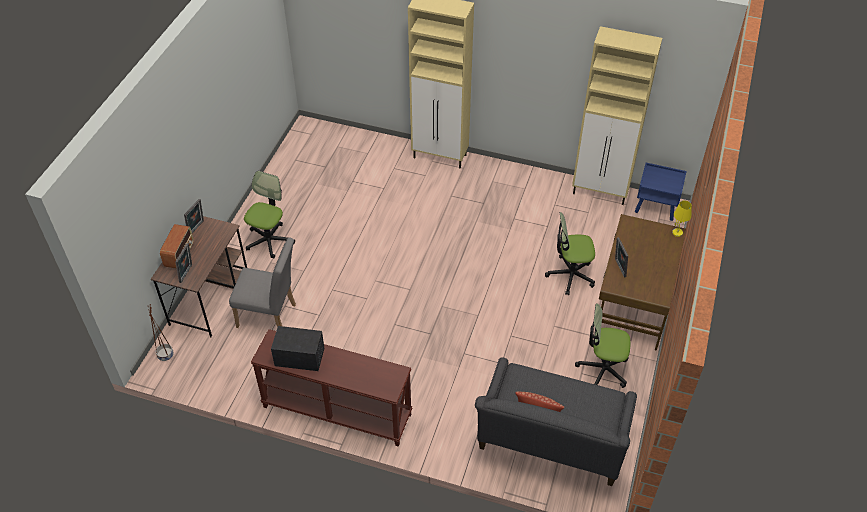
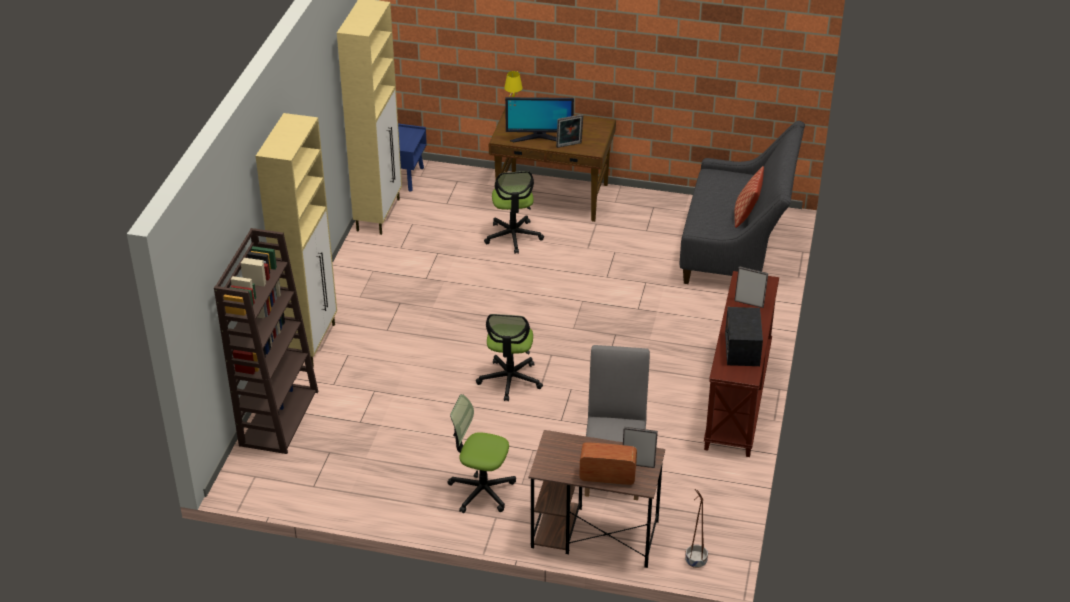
camera: 95 degrees left, 10 degrees down
(197, 228) = (556, 468): picture frame -> picture frame (749, 302)
(365, 143) = (278, 417): none -> brown bookcase
(602, 369) = (639, 217): office chair -> office chair (510, 380)
(630, 247) = (539, 138): none -> monitor

